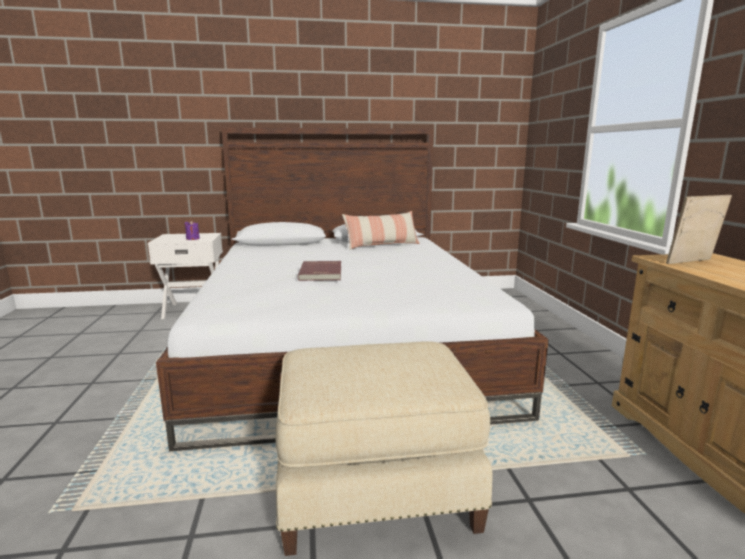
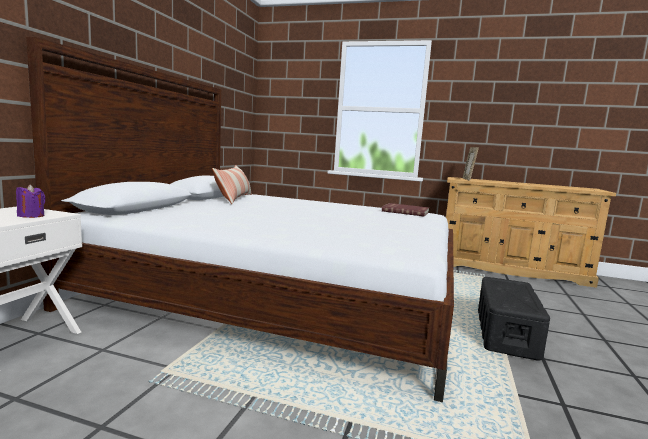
camera: 65 degrees left, 5 degrees down
(322, 273) = (320, 218): red book -> red book (405, 211)
(375, 487) = (506, 333): beige ottoman -> black storage box

